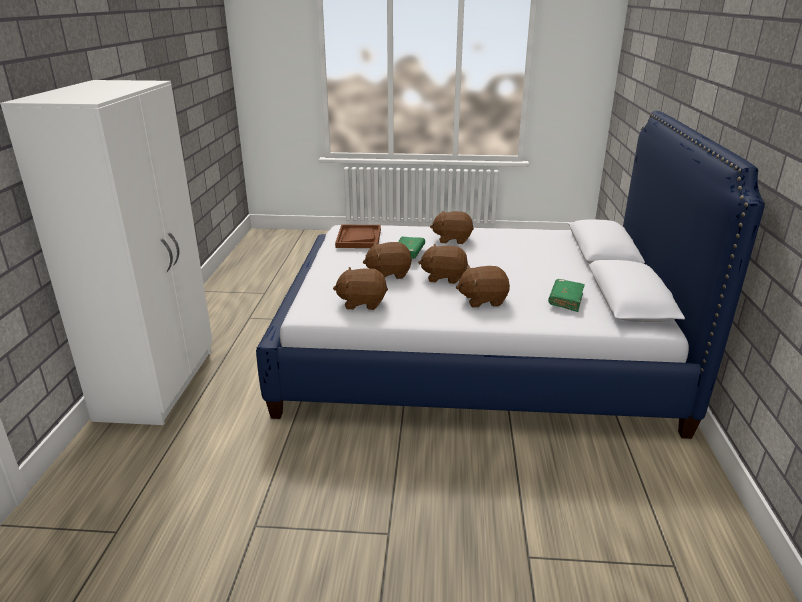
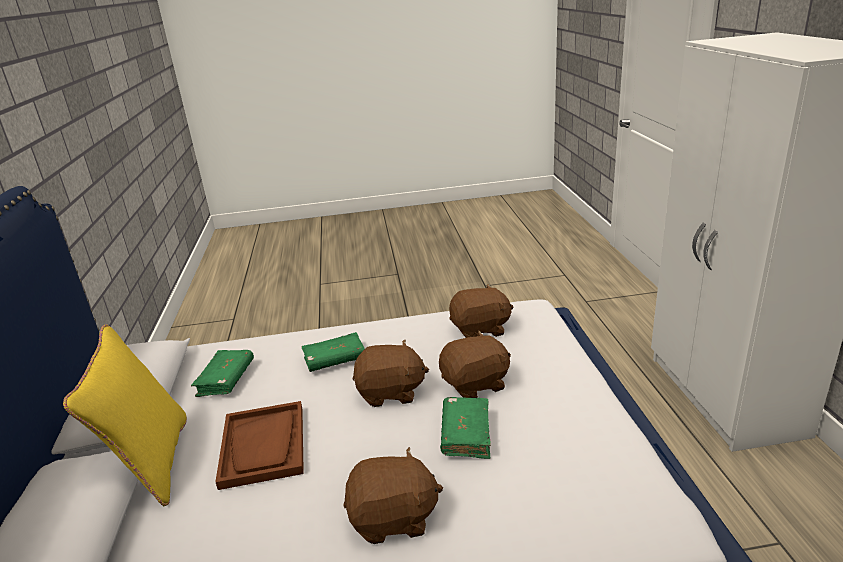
camera: 170 degrees right, 0 degrees up
(358, 238) = (590, 467): brown tray -> brown tray (263, 446)
(482, 300) = (335, 360): brown plush toy -> green book
(583, 268) = (153, 463): none -> yellow pillow

